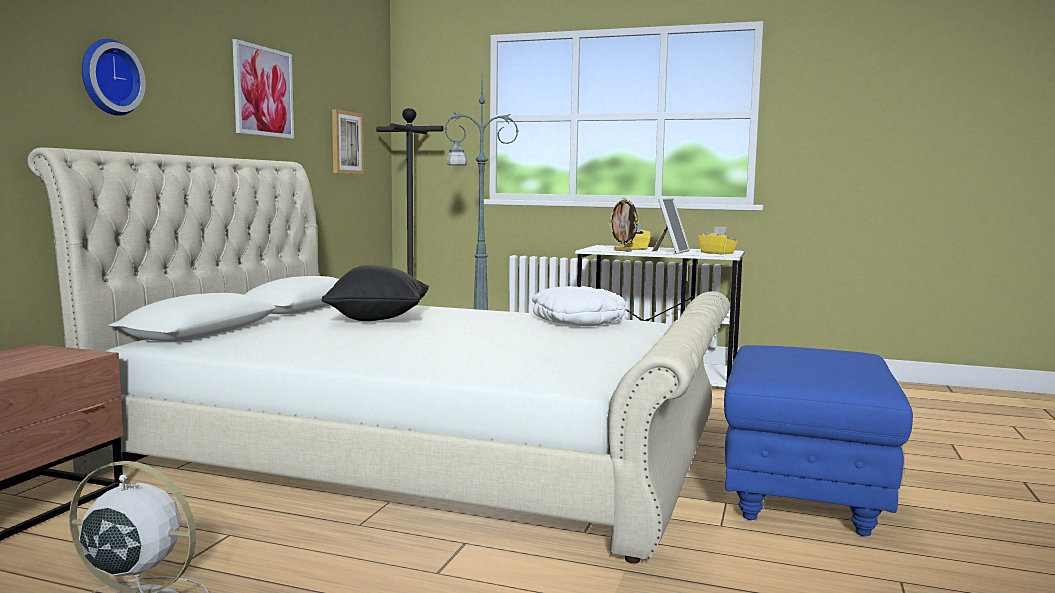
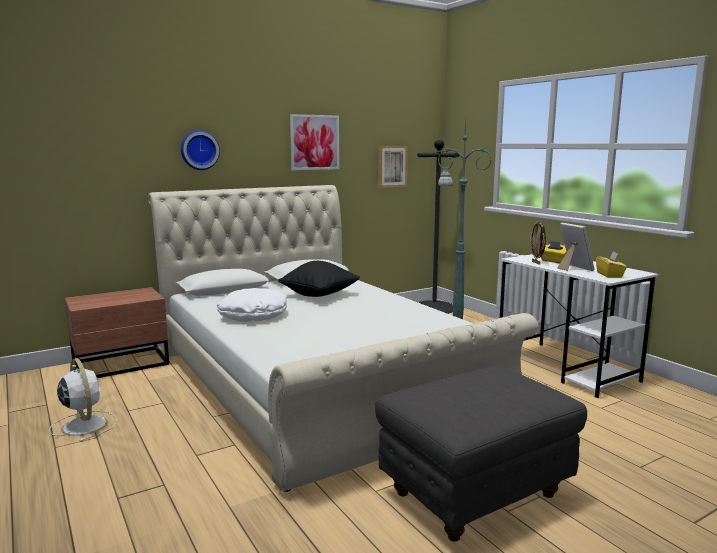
camera: 40 degrees right, 5 degrees up
(580, 321) = (427, 319): white pillow -> white pillow (254, 315)
(670, 252) = (573, 268): picture frame -> picture frame turned 90 degrees counterclockwise
(802, 495) = (475, 494): blue ottoman -> grey ottoman

